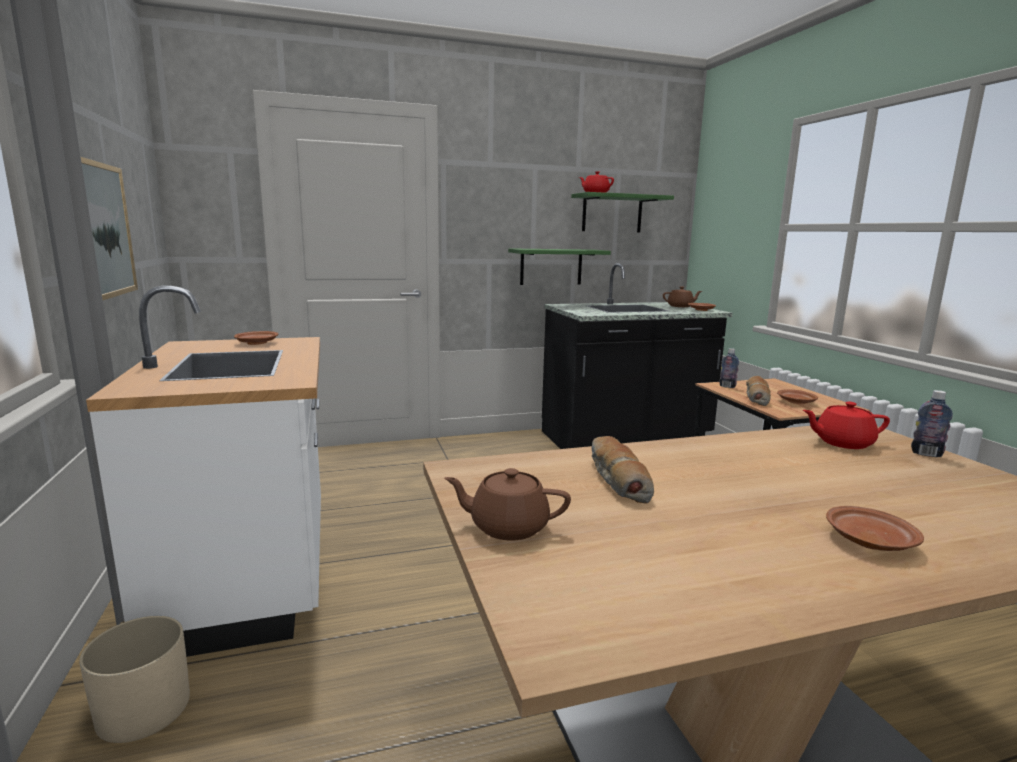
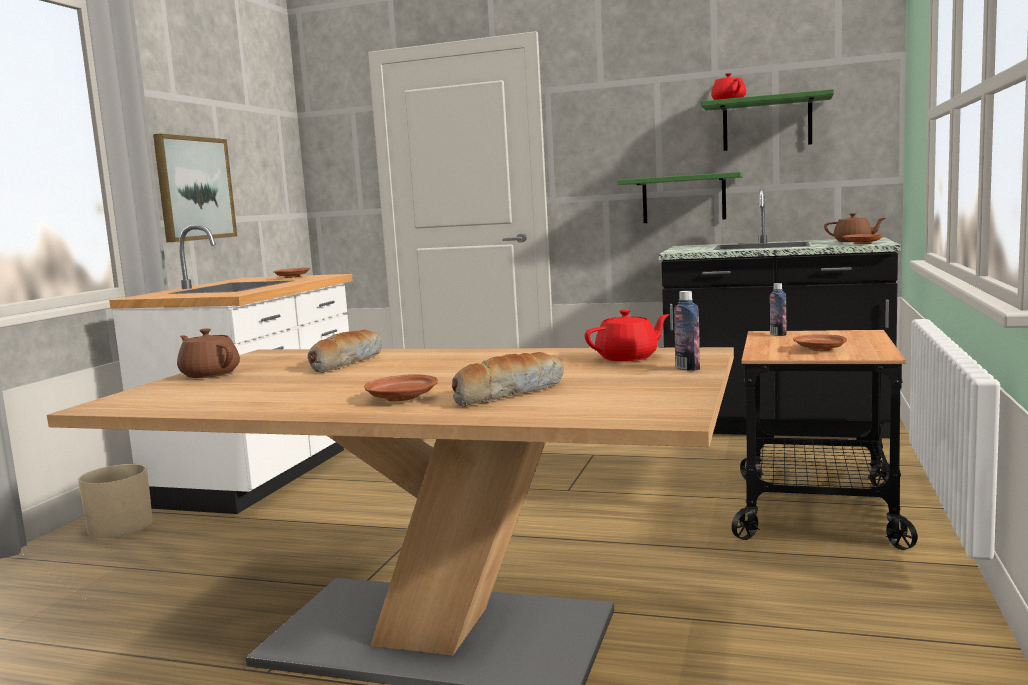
camera: 35 degrees right, 5 degrees down
(756, 397) = (780, 344): bread -> bread (508, 393)
(842, 443) = (628, 357): red teapot -> red teapot turned 120 degrees clockwise

